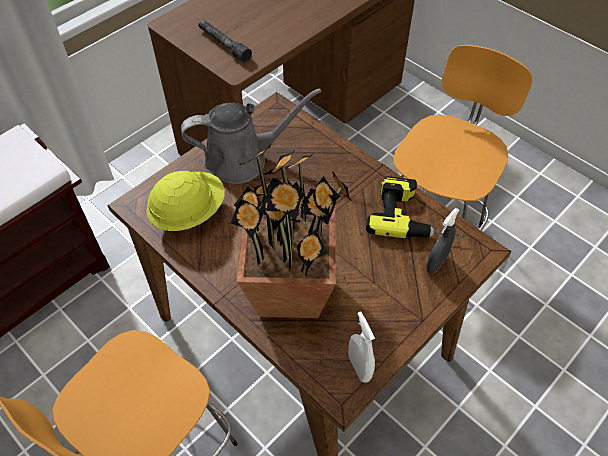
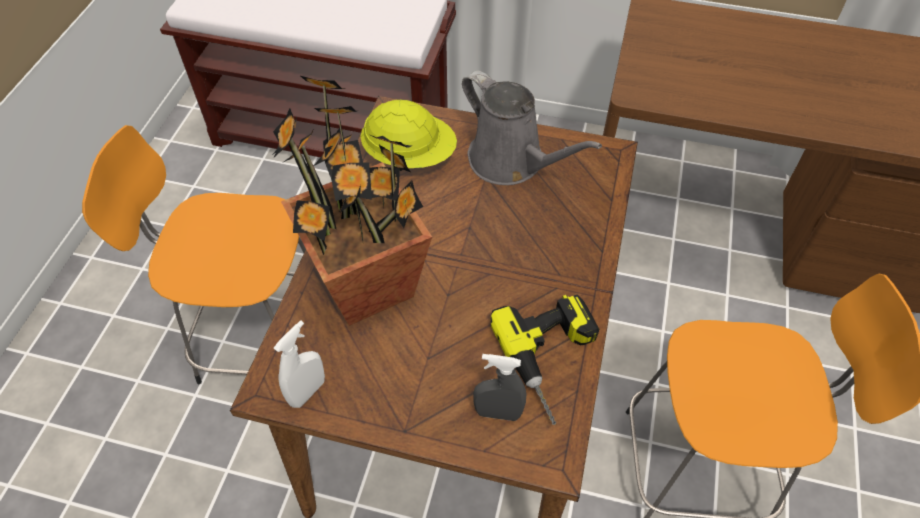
camera: 60 degrees right, 0 degrees up
(224, 45) = (664, 64): grey flashlight -> none

